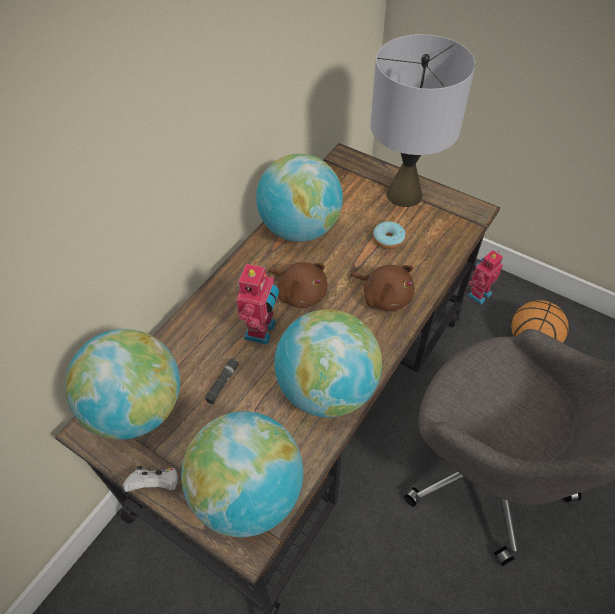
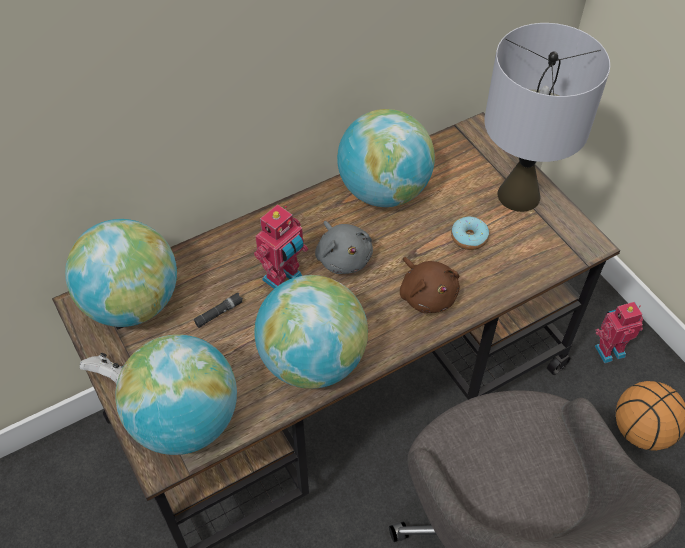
camera: 25 degrees right, 0 degrees up
(300, 293) = (343, 257): brown plush toy -> grey plush toy

